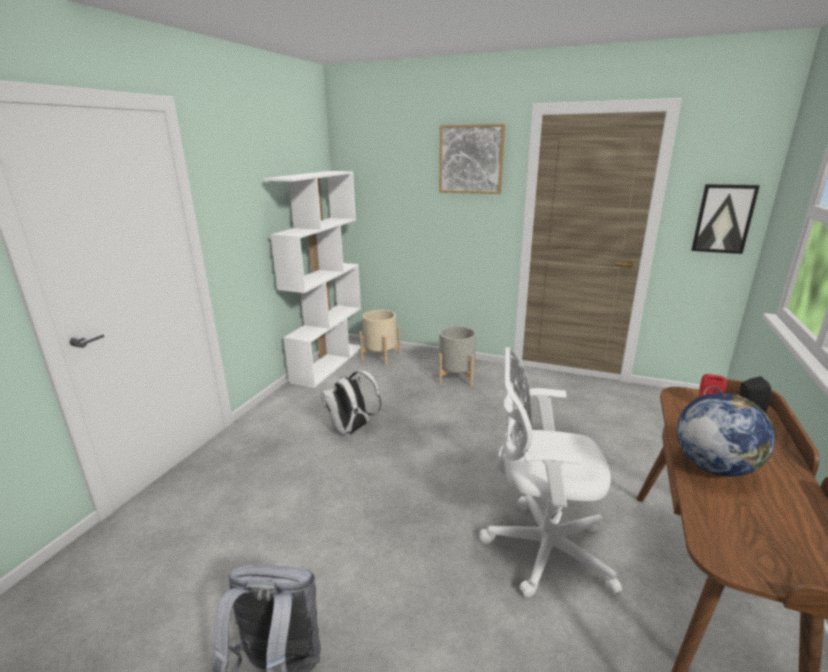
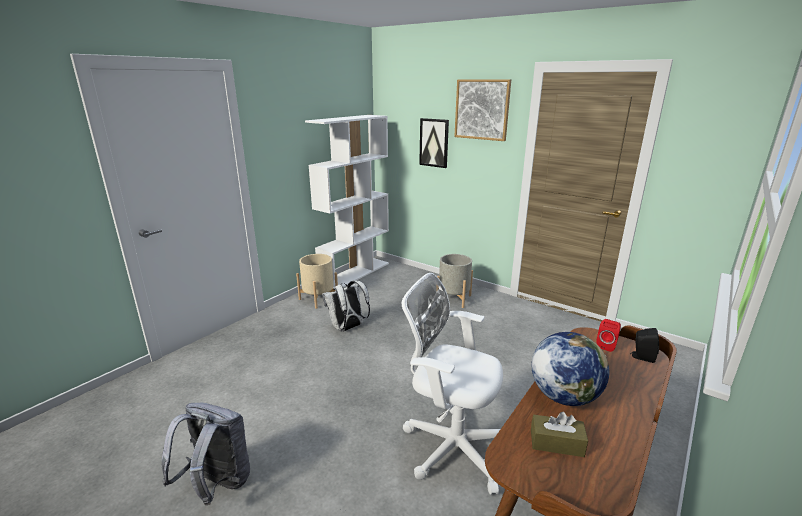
camera: 15 degrees right, 0 degrees up
(381, 356) = (399, 273): beige planter -> beige planter (318, 299)
(723, 218) = (711, 177): picture -> picture (434, 143)
(750, 522) = (556, 443): none -> brown tissue box

